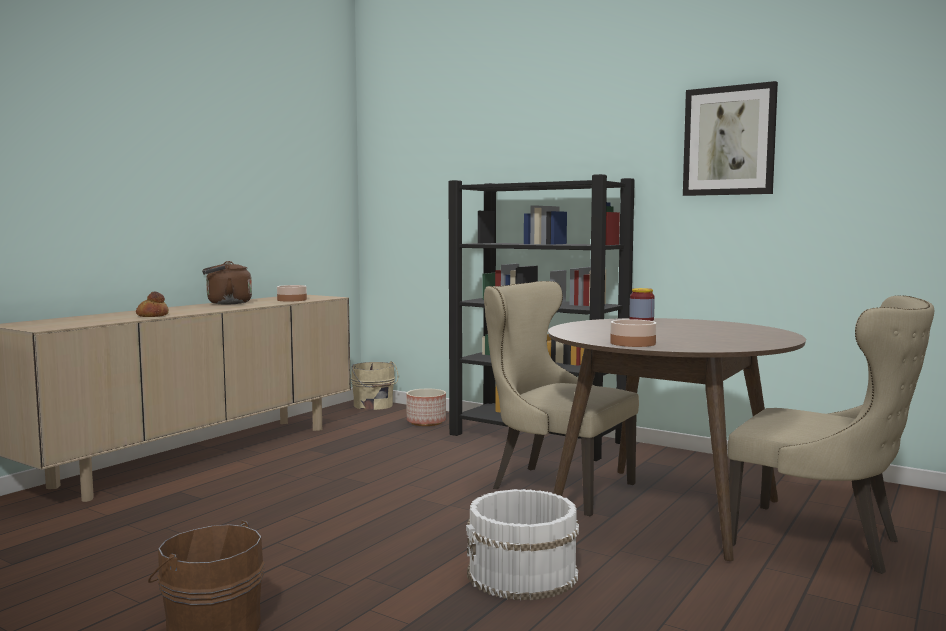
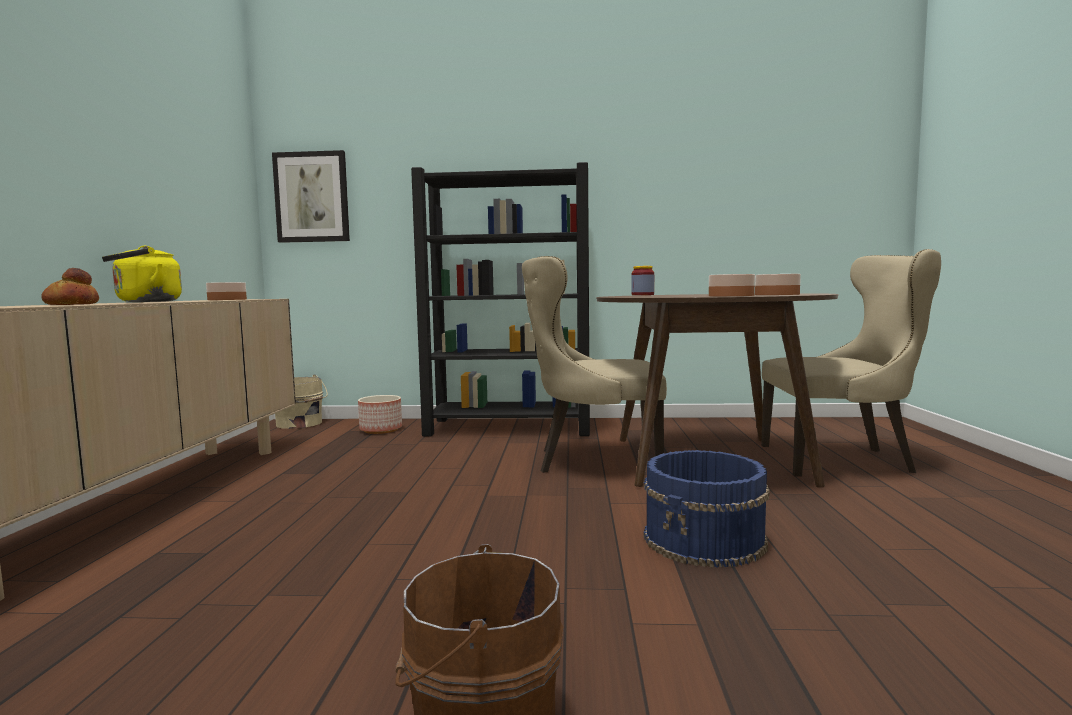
camera: 30 degrees left, 0 degrees up
(226, 303) = (145, 301): brown kettle -> yellow kettle
(522, 574) = (705, 540): white bucket -> blue bucket
(698, 344) = (777, 294): none -> bowl
(729, 141) = (667, 146): picture -> picture (312, 197)

